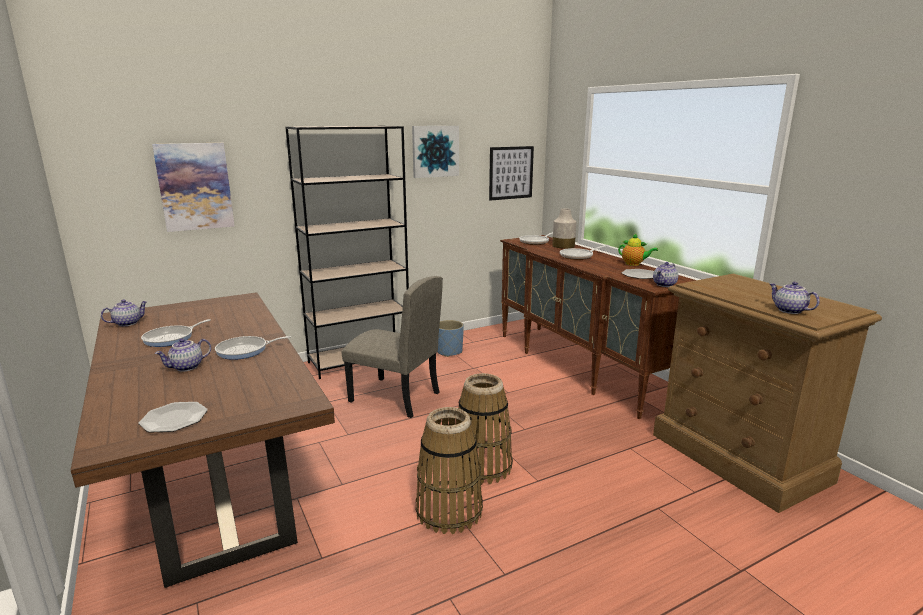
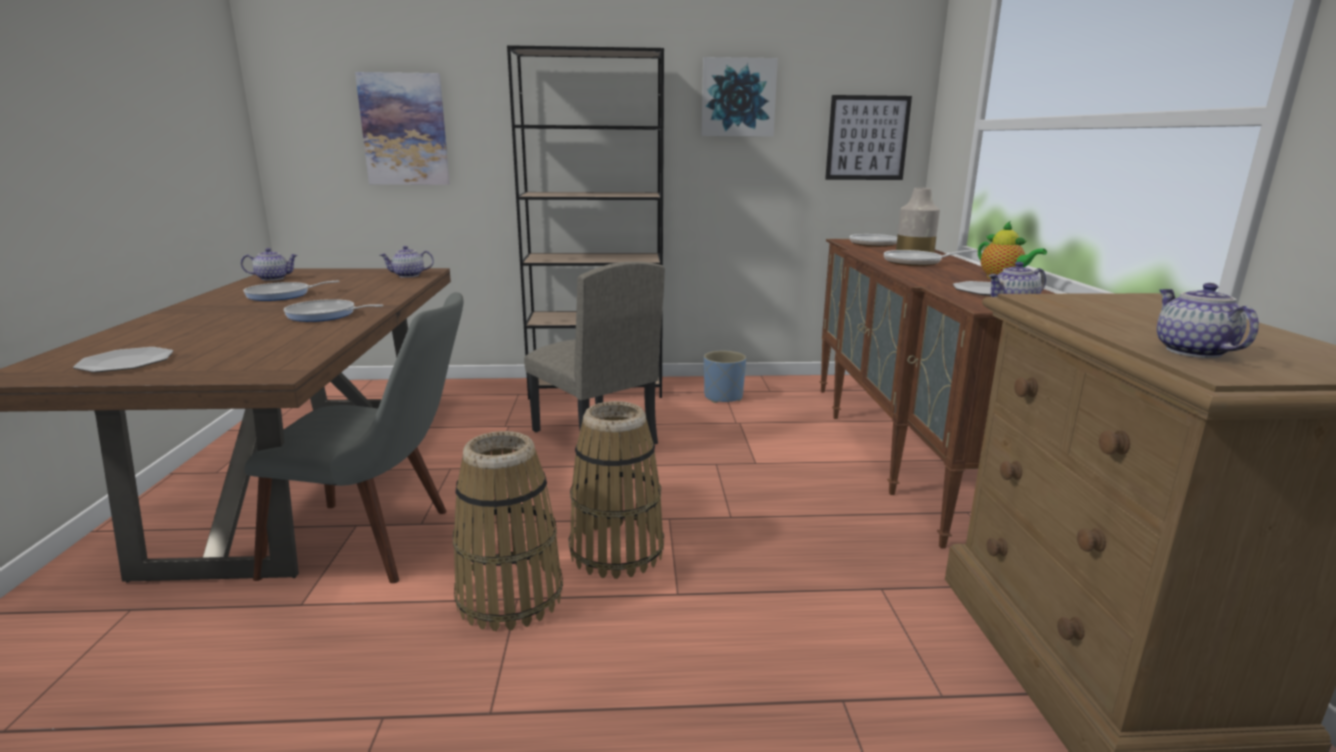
camera: 25 degrees right, 0 degrees up
(186, 367) = (239, 321): teapot -> teapot (408, 275)
(329, 503) = (383, 541): none -> grey chair

